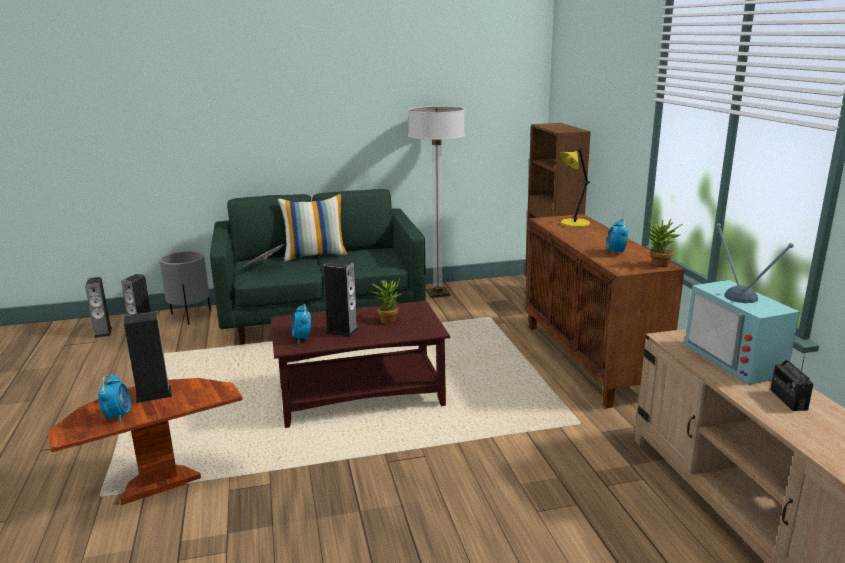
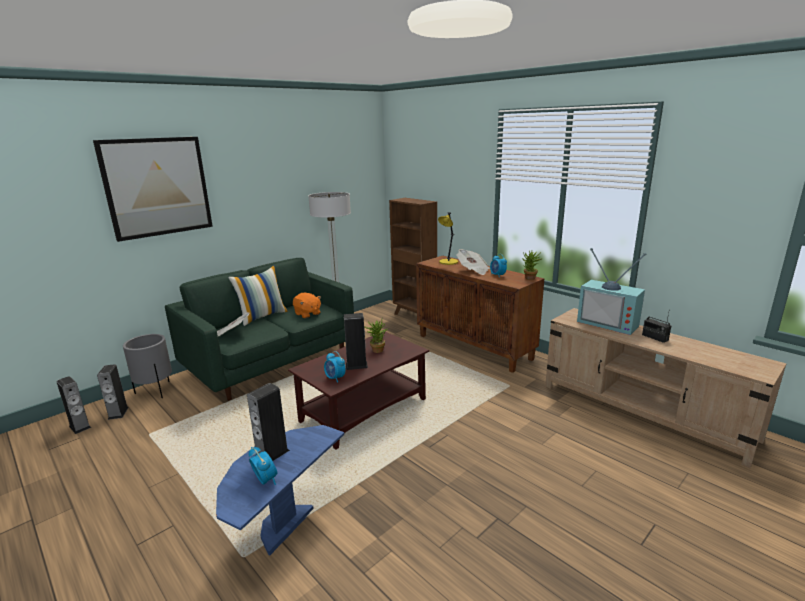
camera: 30 degrees left, 0 degrees up
(159, 484) = (284, 527): brown side table -> blue side table
(219, 84) = (157, 187): none -> picture
(364, 262) = (307, 314): none -> orange plush toy
(590, 240) = (473, 270): none -> newspaper

